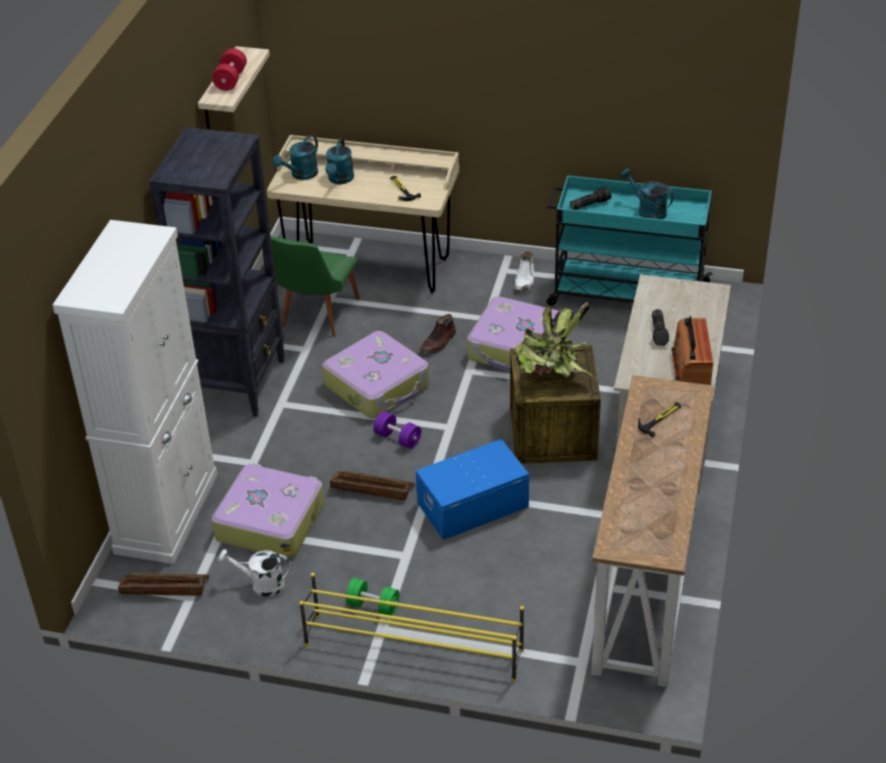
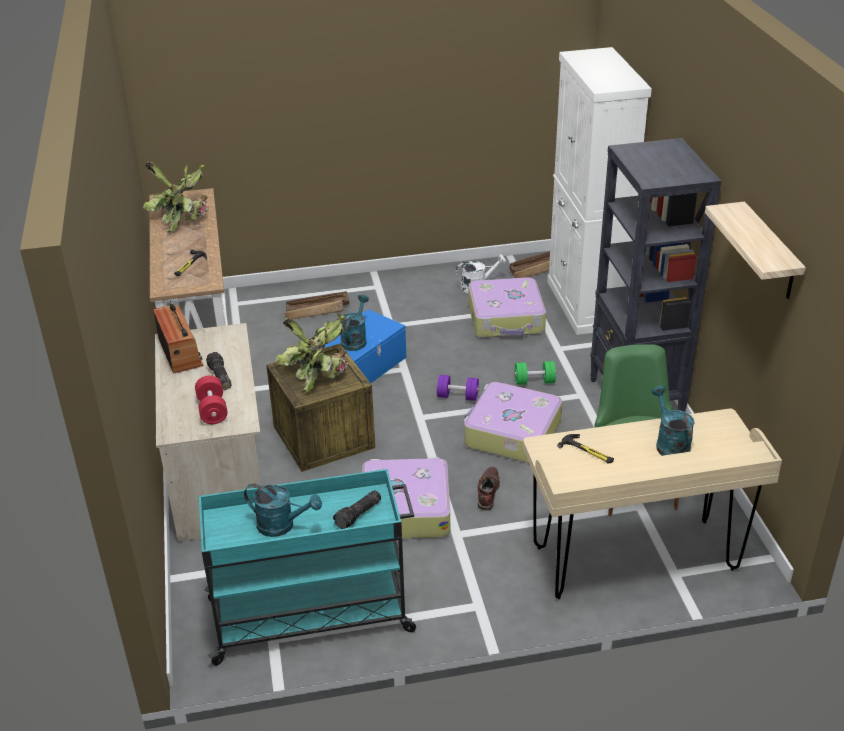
camera: 155 degrees right, 5 degrees down
(230, 80) = (748, 228): red dumbbell -> red dumbbell (212, 410)
(301, 175) = (719, 437): turquoise watering can -> turquoise watering can (355, 339)
(371, 490) = (448, 356): crate -> crate (317, 310)
(373, 606) = (392, 295): green dumbbell -> green dumbbell (534, 381)
(412, 646) = (351, 284): yellow shoe rack -> none
(525, 280) = (445, 599): white boot -> none
(648, 503) = (184, 218): none -> potted plant

